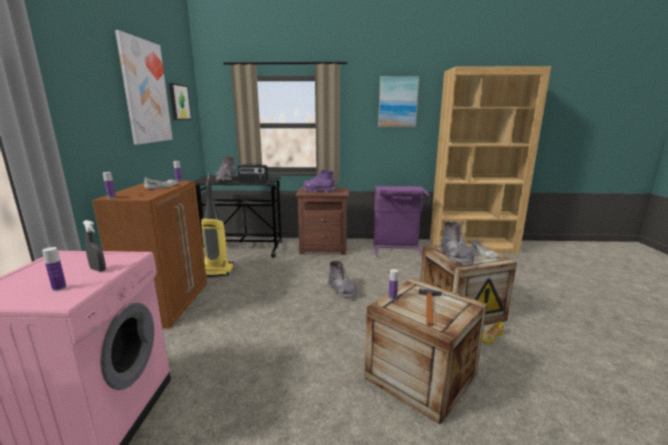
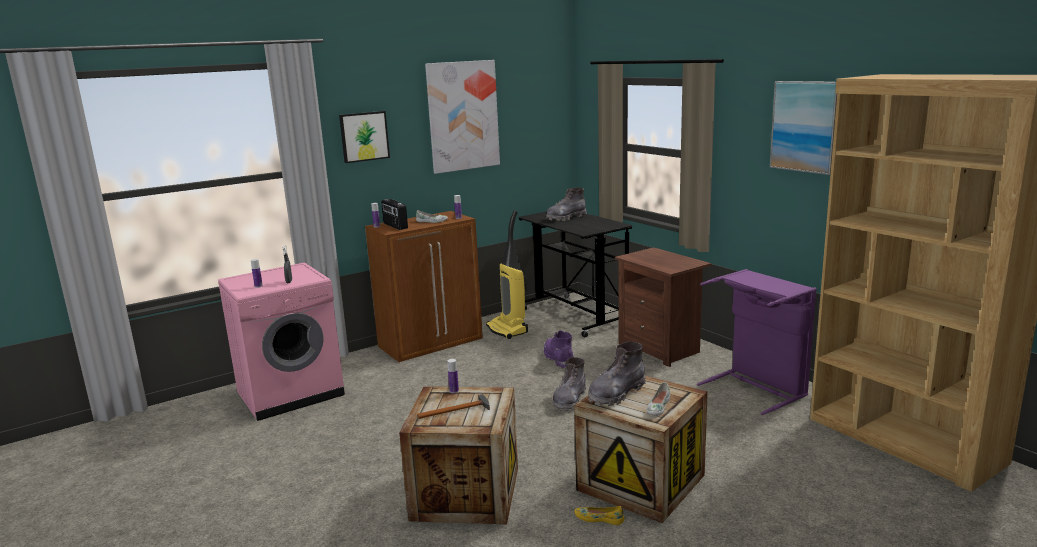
camera: 55 degrees right, 0 degrees up
(179, 102) = (526, 117): picture -> picture (364, 136)
(253, 182) = (576, 228): radio -> radio (395, 226)
(318, 191) = (657, 258): purple boot -> purple boot (559, 359)

